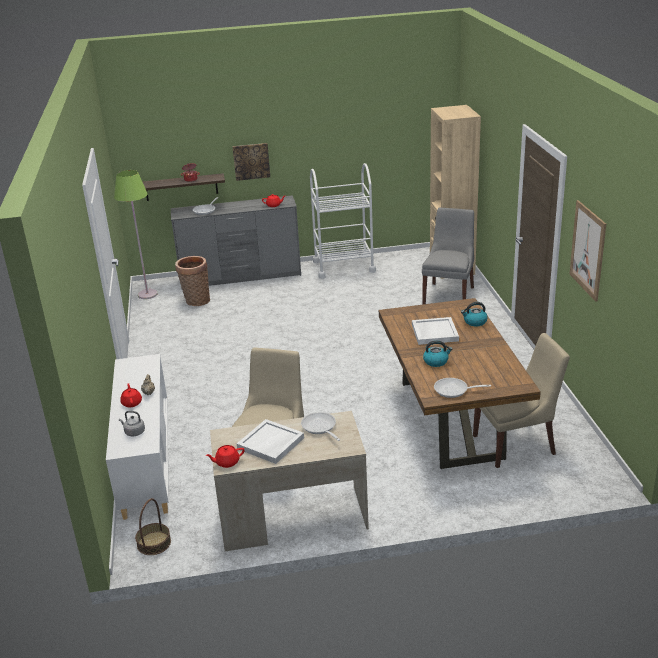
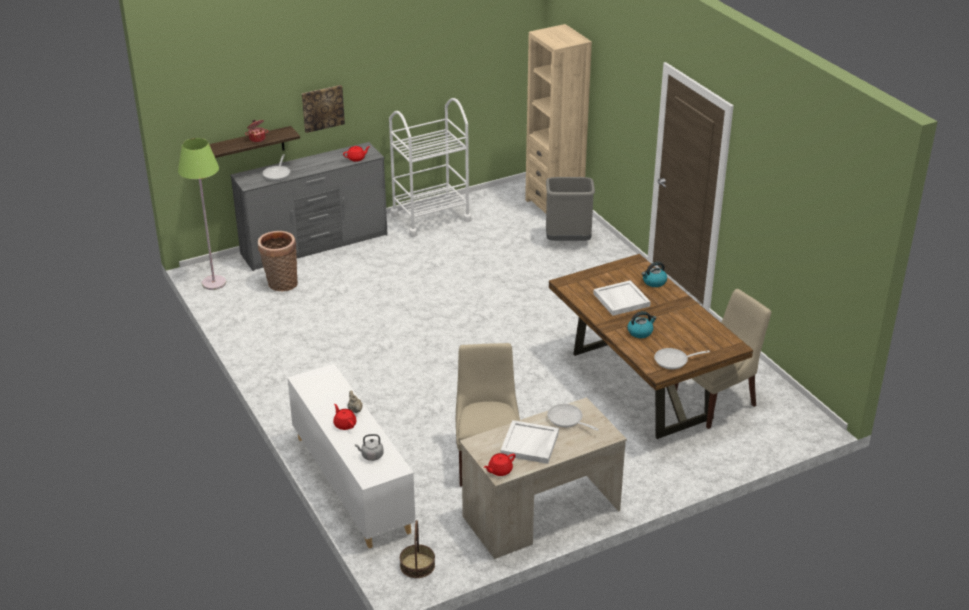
camera: 20 degrees left, 5 degrees up
(449, 295) = (568, 241): grey chair -> grey trash can
(587, 250) = (767, 201): picture -> none

